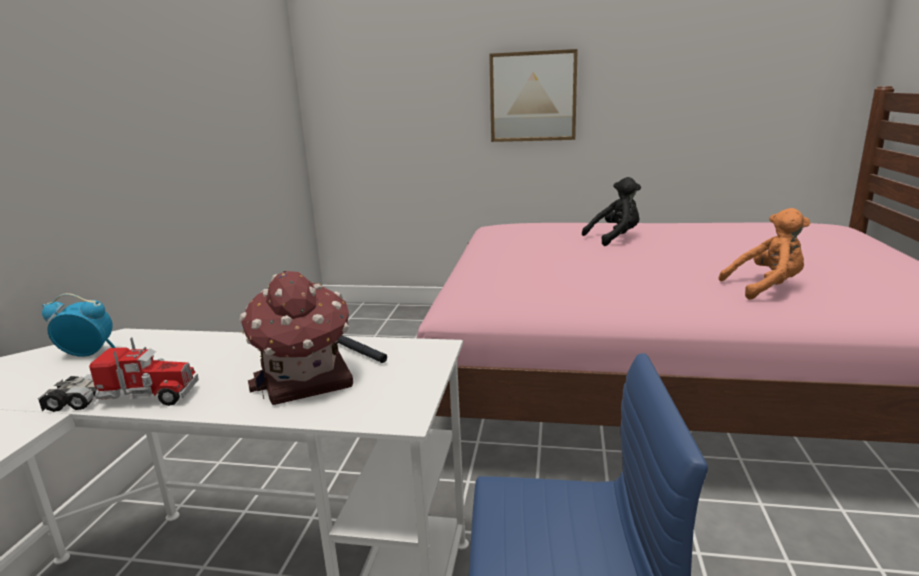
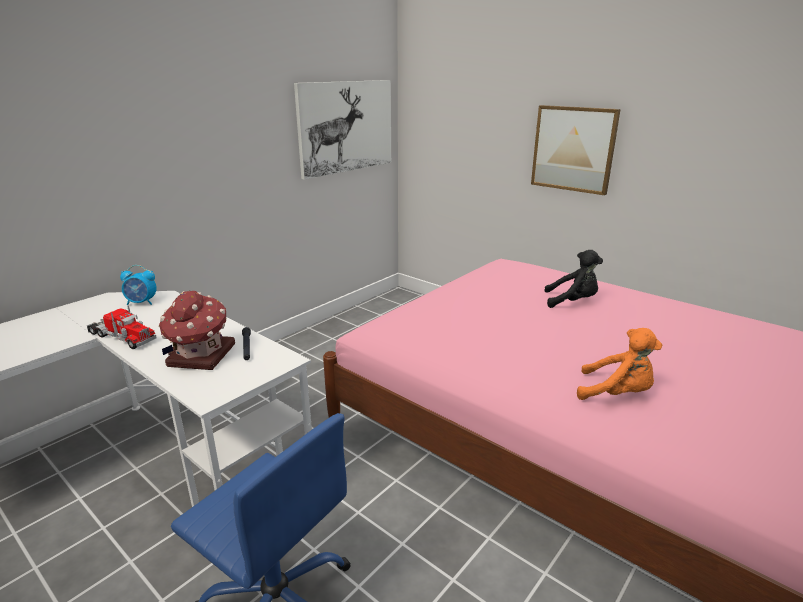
camera: 30 degrees right, 5 degrees up
(88, 353) = (142, 303): alarm clock -> alarm clock turned 150 degrees clockwise
(255, 95) = (346, 127): none -> picture

